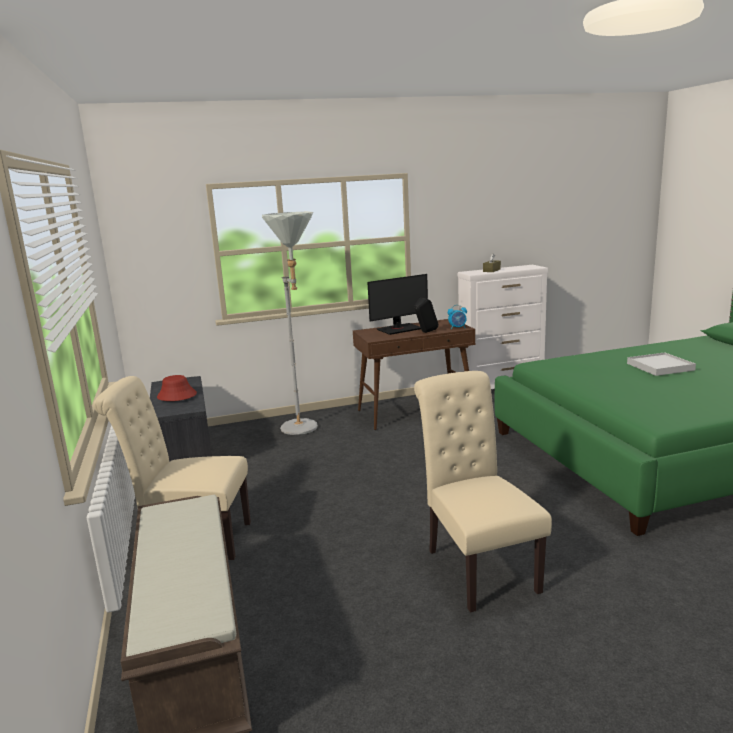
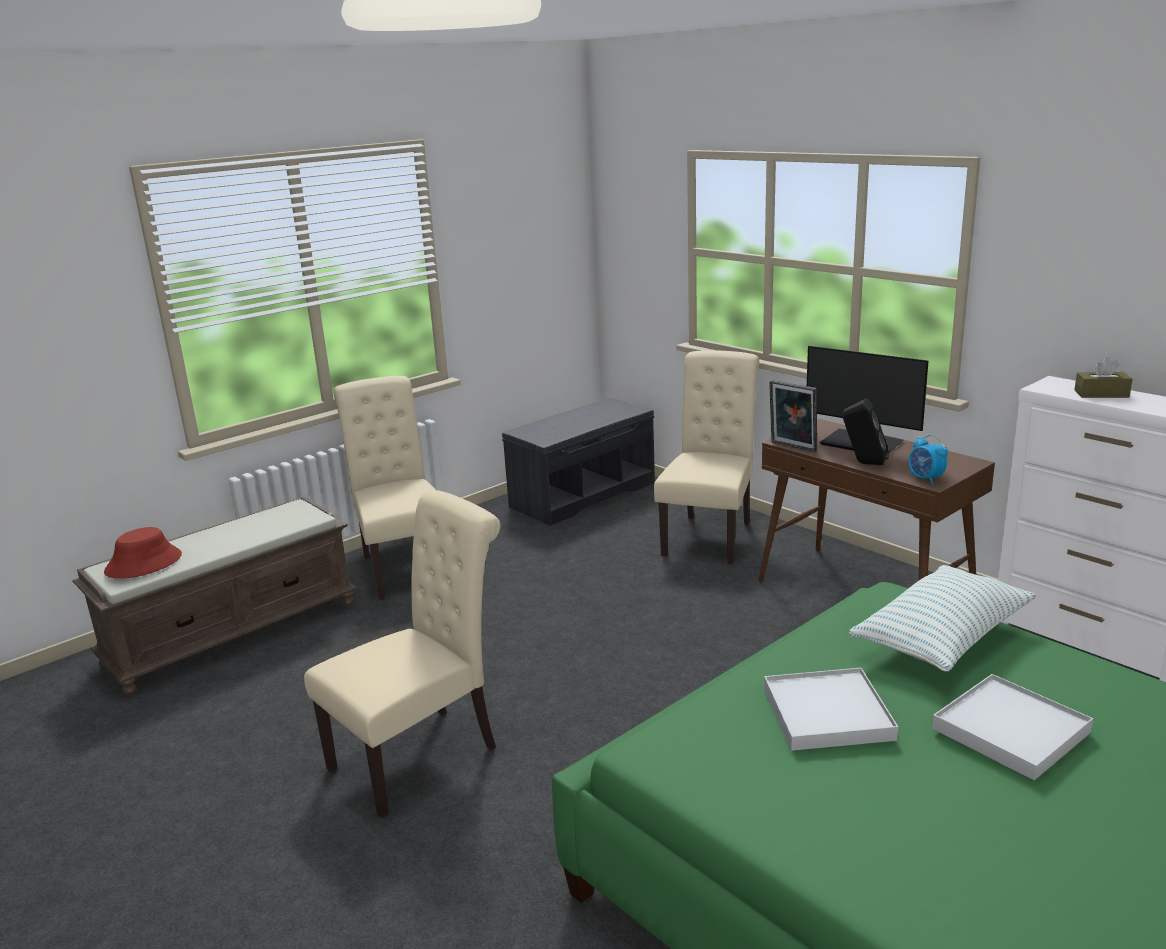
camera: 65 degrees right, 5 degrees up
(176, 396) = (574, 421): red hat -> red hat (143, 564)
(304, 430) = (710, 535): grey floor lamp -> beige chair
(385, 339) = (792, 447): none -> picture frame
(583, 362) = (942, 638): none -> pillow
(636, 388) = (827, 713): none -> white tray

